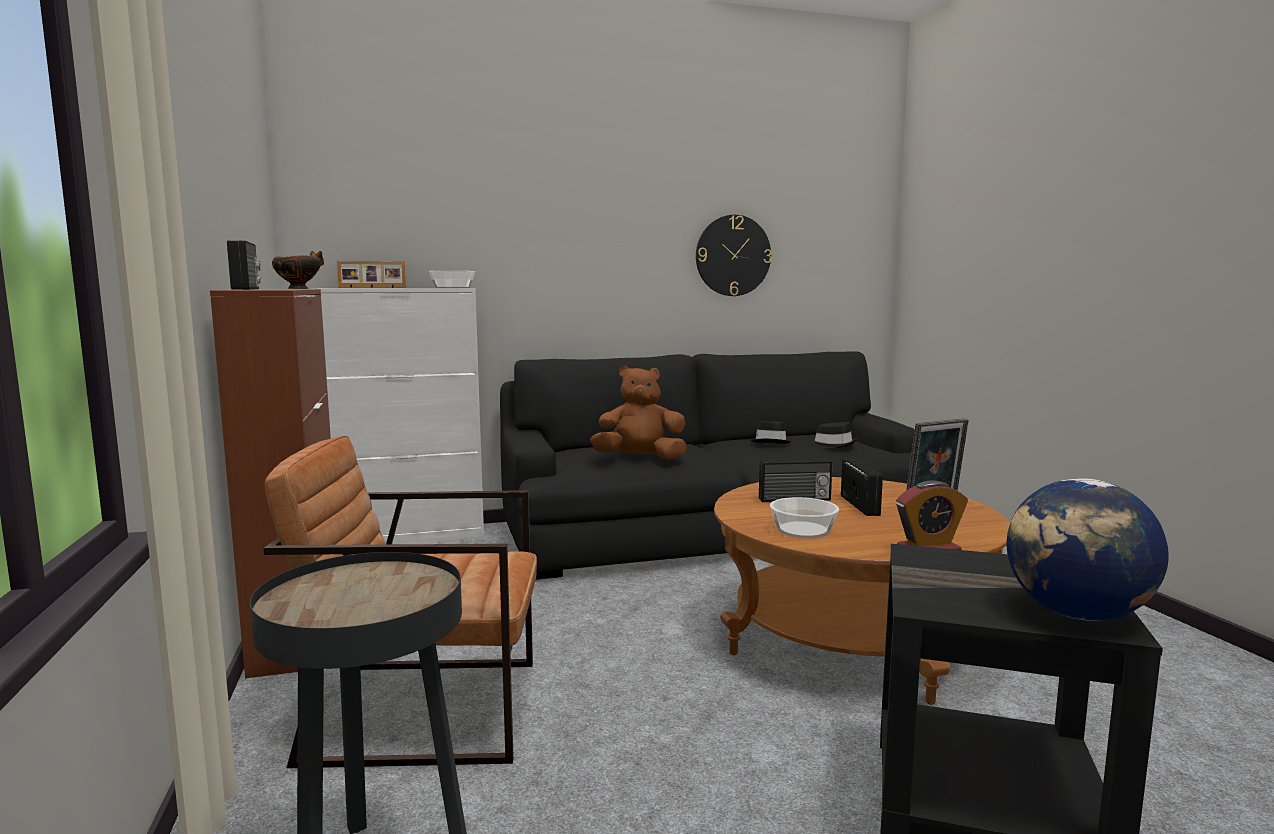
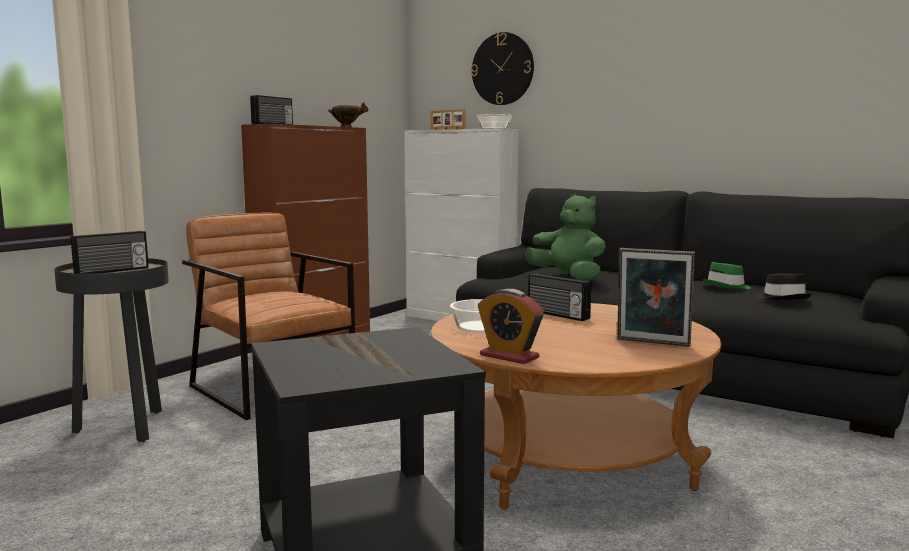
camera: 50 degrees right, 0 degrees up
(640, 459) = (568, 277): brown plush toy -> green plush toy
(733, 255) = (766, 88): wall clock -> wall clock (502, 69)
(771, 442) = (727, 287): black hat -> green hat
(861, 505) = (591, 328): radio -> radio (112, 271)
(1077, 614) = (322, 374): globe -> none

